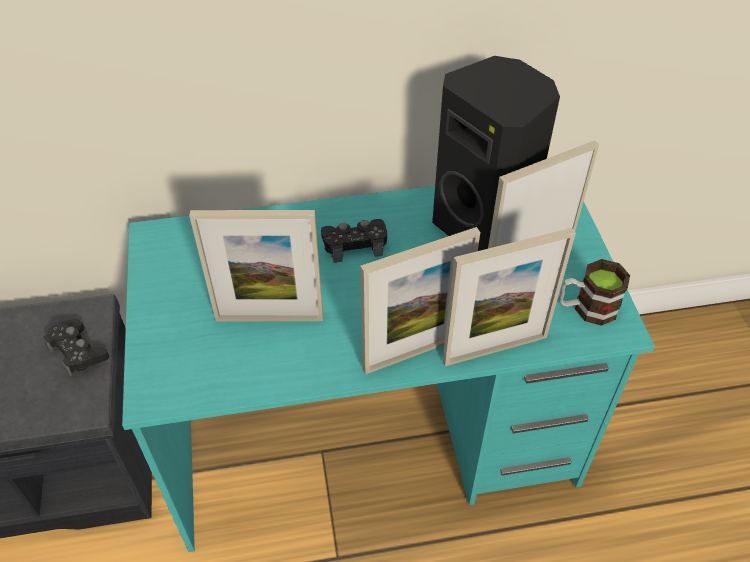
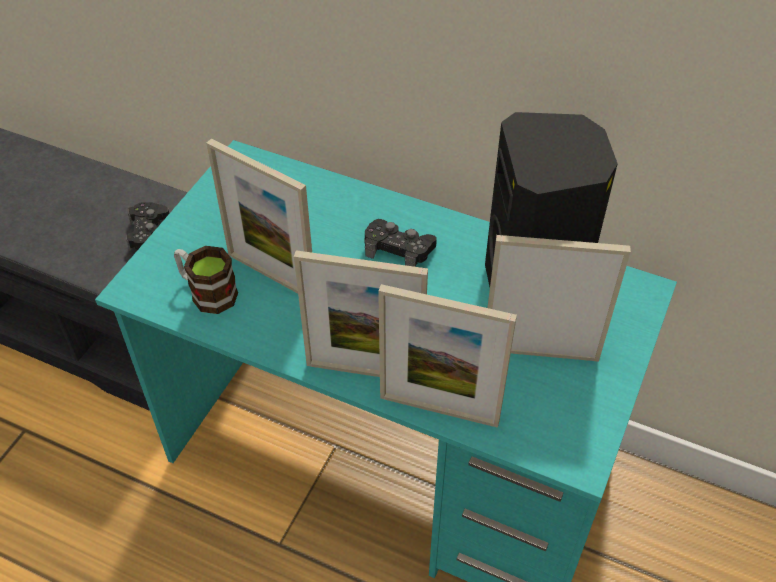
camera: 35 degrees right, 0 degrees up
(586, 308) = (564, 423): mug -> mug (207, 292)

